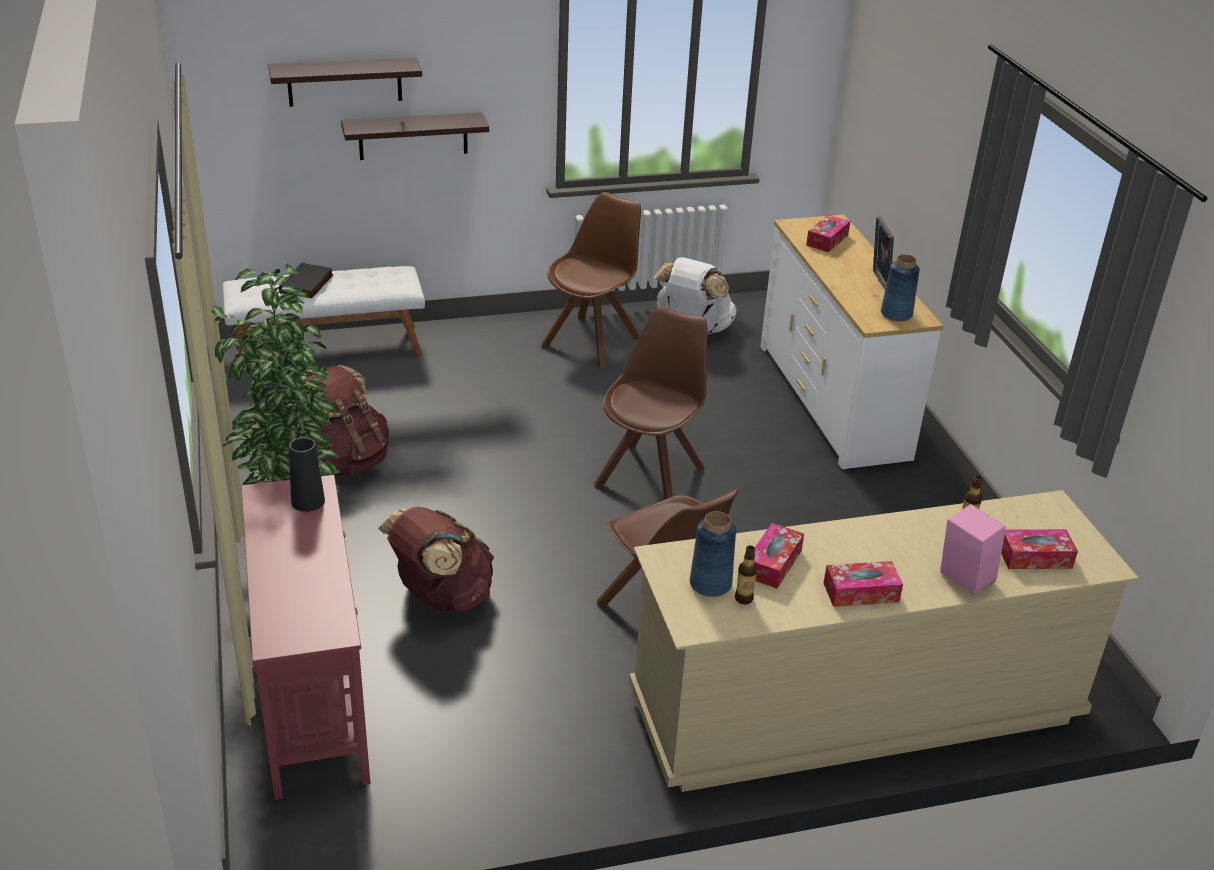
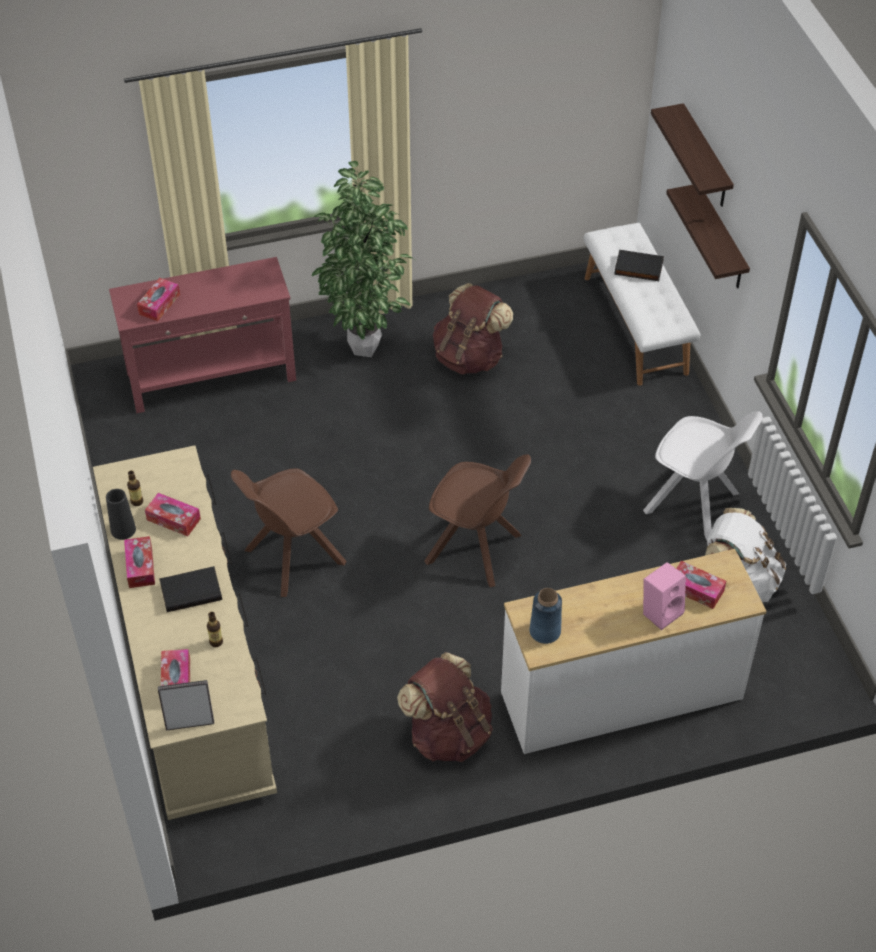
camera: 90 degrees right, 15 degrees up
(308, 501) = (259, 289): black vase -> black vase (123, 529)
(311, 600) = (159, 304): none -> tissue box
(441, 596) = (310, 429): brown backpack -> brown backpack (448, 734)
(593, 341) = (694, 504): brown chair -> white chair
(710, 583) = (153, 484): blue vase -> none
(878, 281) = (612, 624): picture frame -> picture frame (190, 723)
(891, 547) = (191, 590): none -> black book
(962, 579) = (152, 630): pink speaker -> pink speaker (661, 611)

